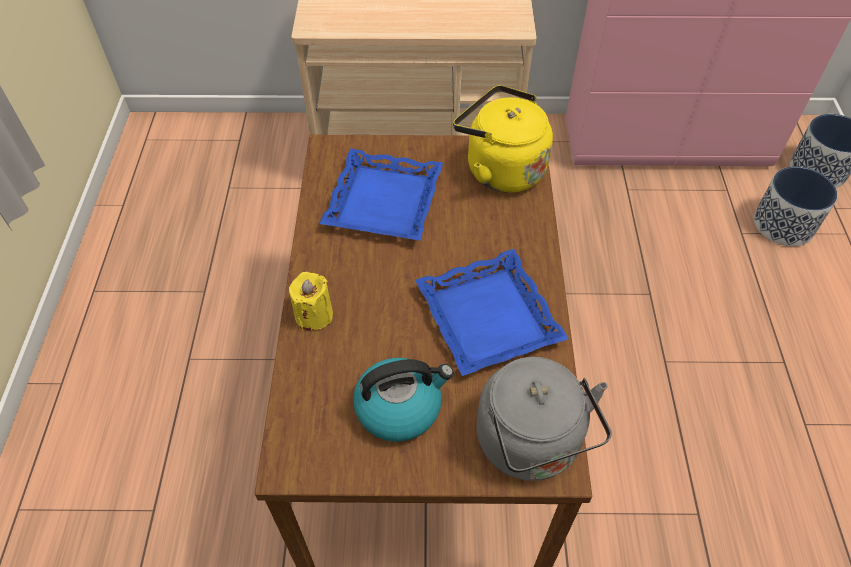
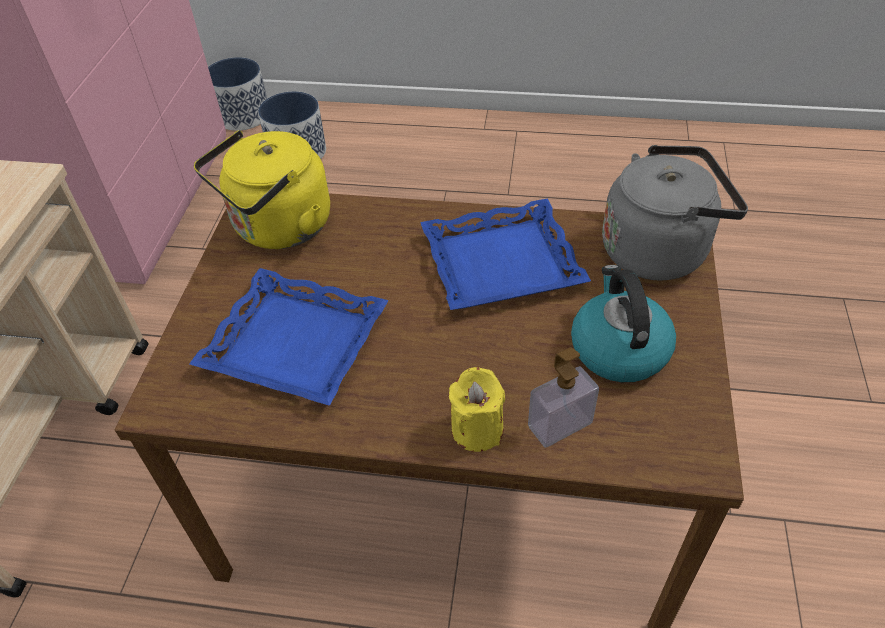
camera: 80 degrees left, 5 degrees down
(319, 366) = (560, 425): none -> soap dispenser

